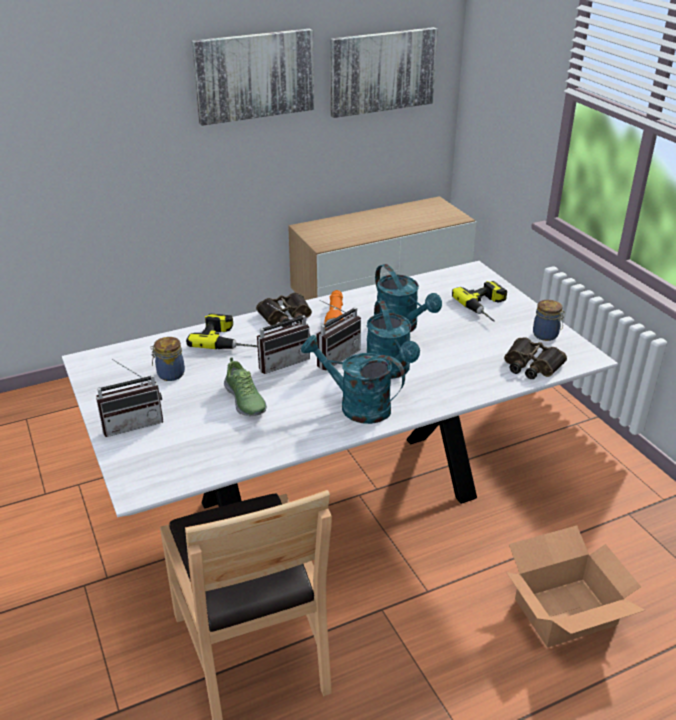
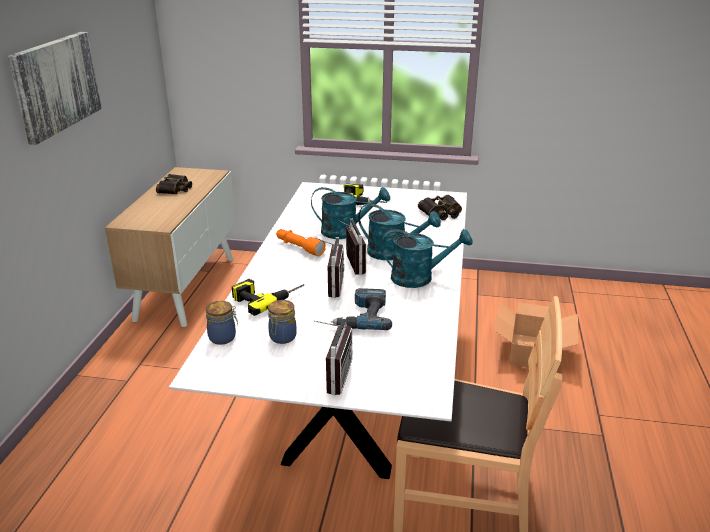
camera: 55 degrees left, 5 degrees down
(245, 401) = (363, 316): shoe -> power drill
(286, 317) = (271, 264): binoculars -> binoculars (175, 189)
(356, 406) = (419, 278): turquoise watering can -> turquoise watering can turned 150 degrees counterclockwise
(382, 71) = (126, 65): picture -> none
(546, 335) = (416, 197): jar -> jar (223, 337)

